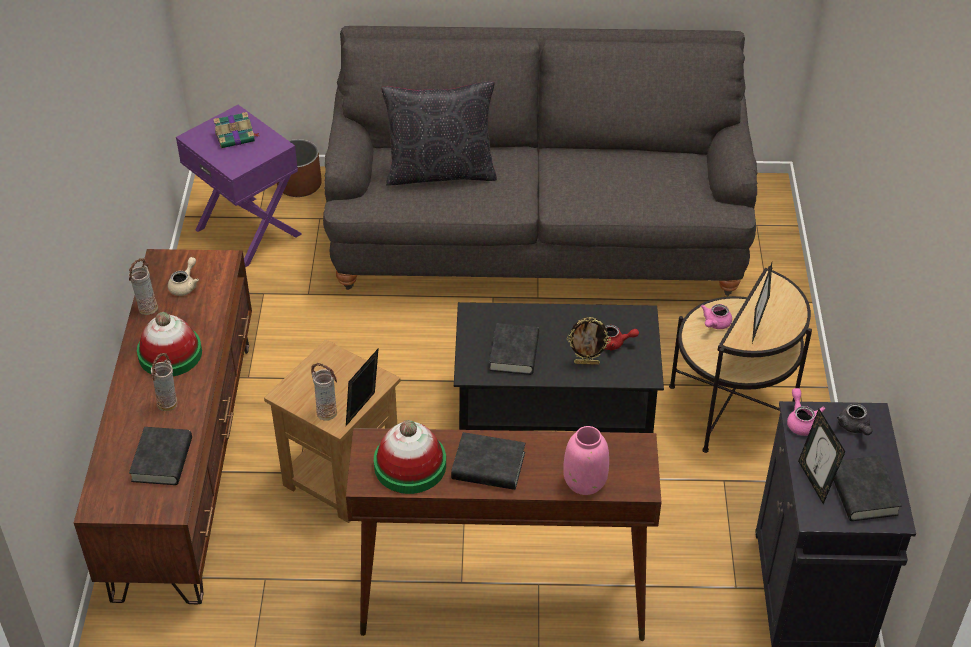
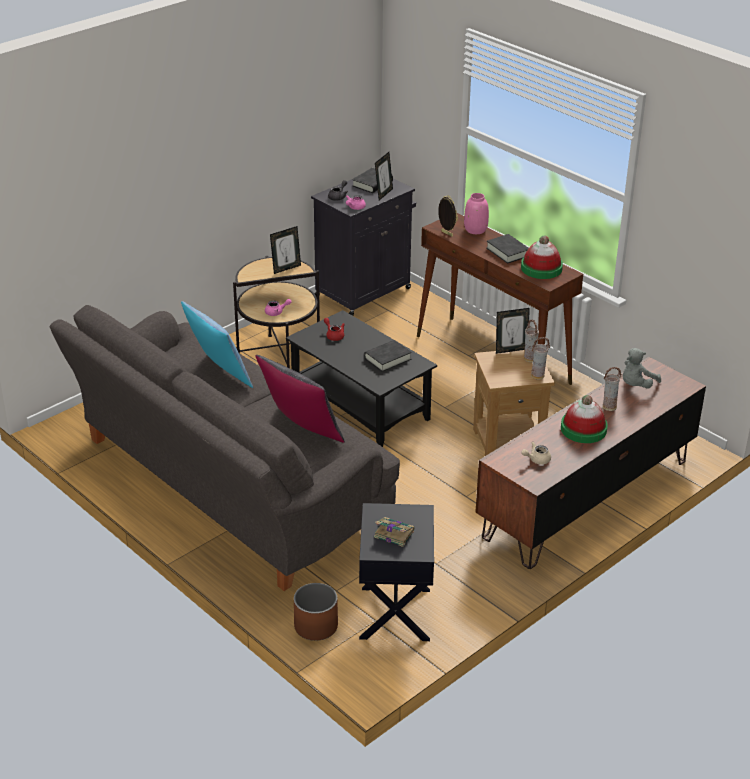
camera: 135 degrees left, 10 degrees down
(147, 308) = (572, 460): vase -> vase (537, 376)
(162, 460) = (636, 385): black book -> grey plush toy
(249, 231) = (393, 613): purple side table -> black side table
(587, 362) = (360, 336): picture frame -> picture frame (446, 234)
(602, 175) = (218, 375): none -> pillow

